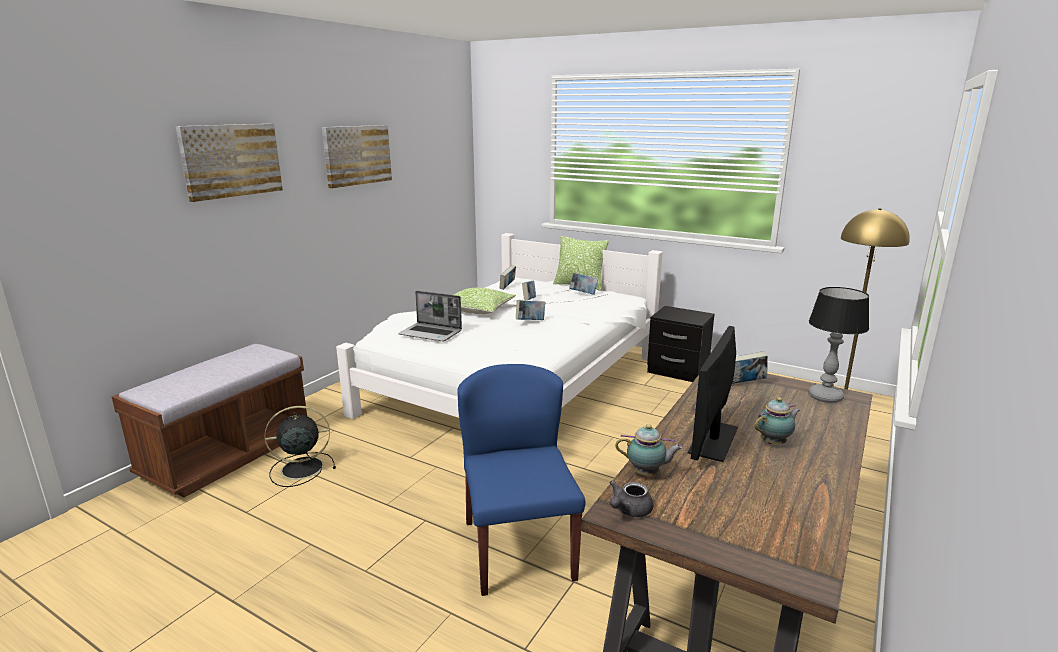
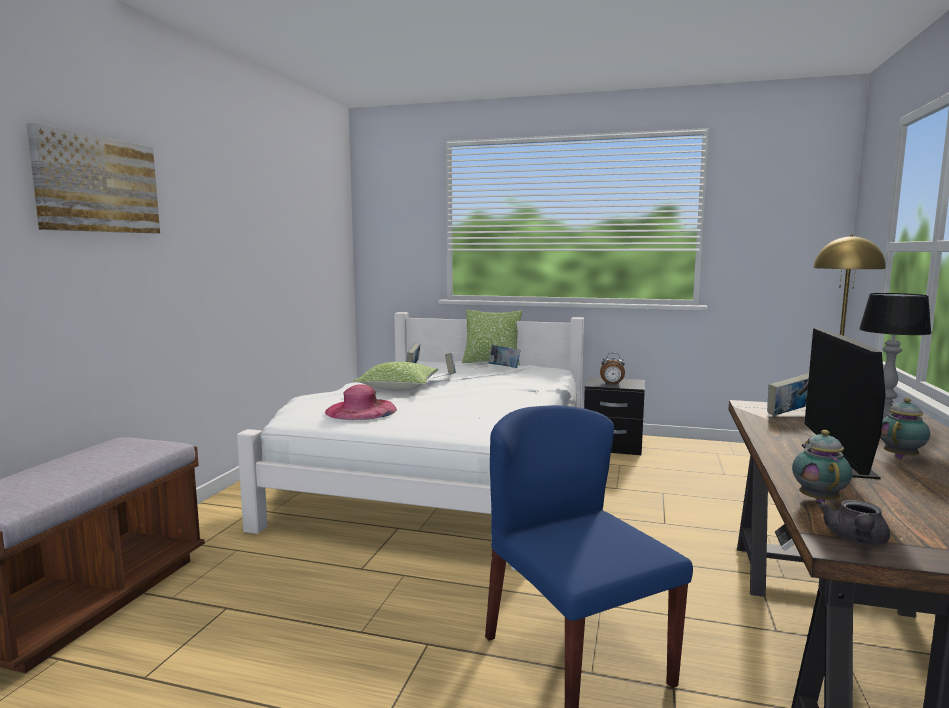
camera: 15 degrees left, 10 degrees down
(300, 469) = (208, 604): black fan -> none
(357, 155) = (241, 207): picture -> none
(431, 333) = (361, 410): laptop -> pink hat
(530, 321) = (470, 392): book -> none
(647, 473) = (818, 499): teapot -> teapot turned 75 degrees counterclockwise
(676, 317) = (612, 385): none -> alarm clock

